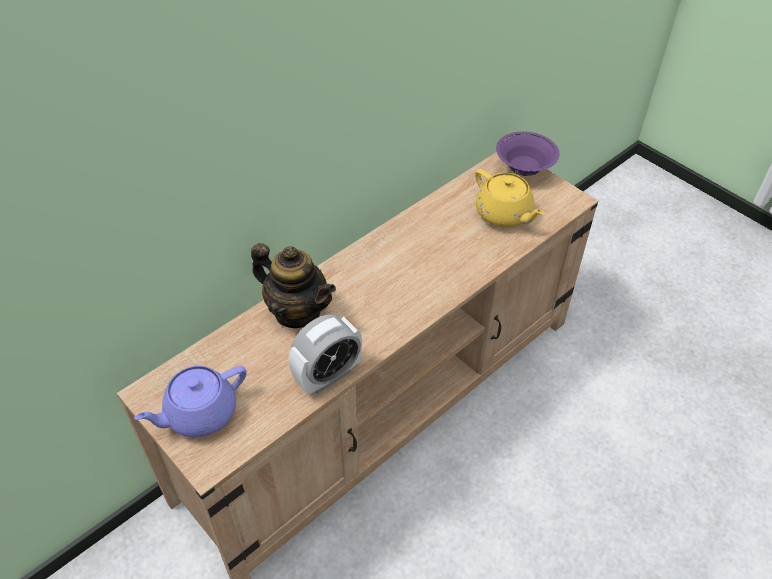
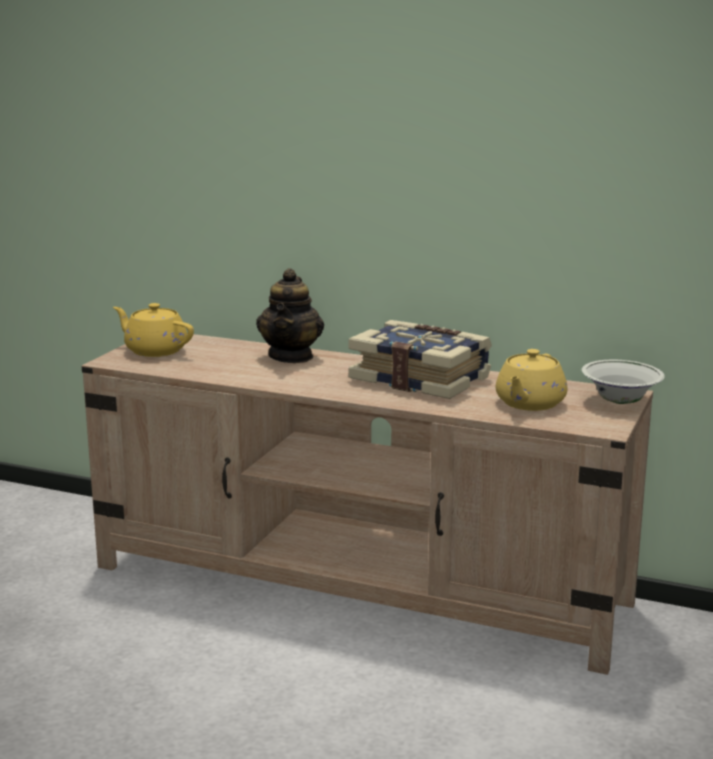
camera: 65 degrees right, 30 degrees down
(199, 413) = (155, 350): purple teapot -> yellow teapot
(328, 376) = (229, 377): alarm clock -> none
(413, 250) = (421, 378): none -> book
(524, 169) = (620, 402): purple bowl -> white bowl

